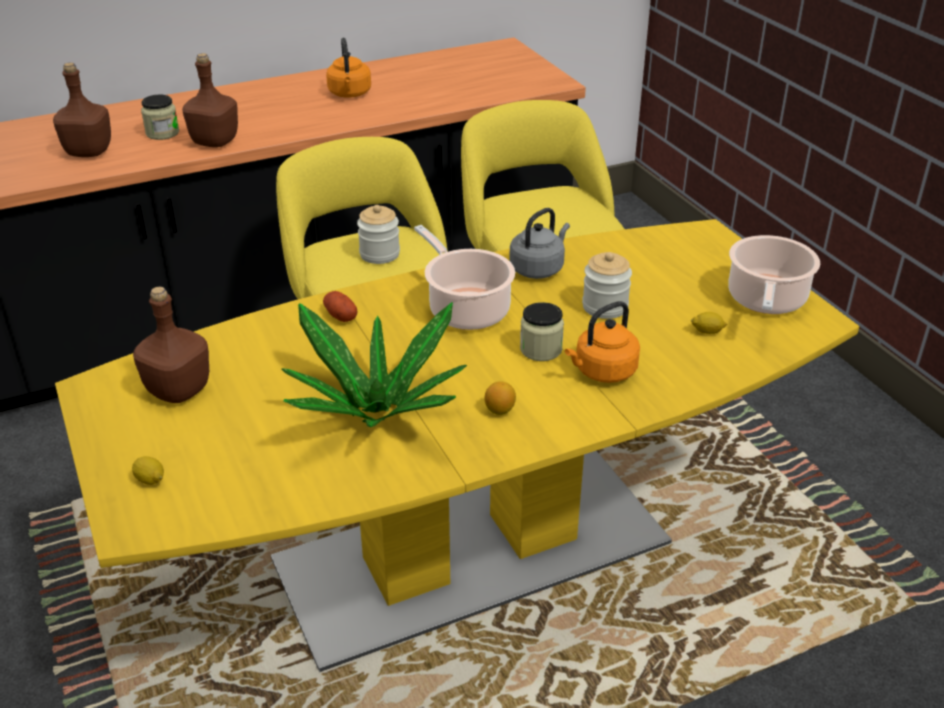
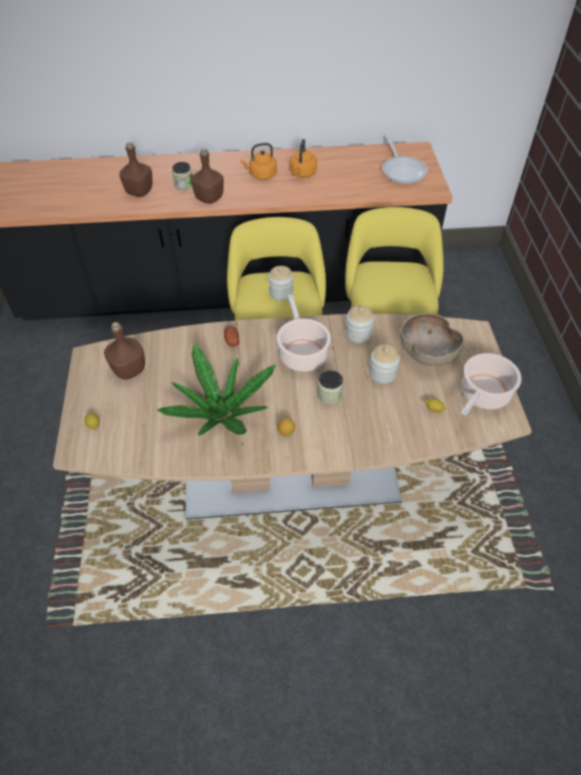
camera: 20 degrees right, 15 degrees up
(470, 552) = (289, 473): yellow dining table -> brown dining table
(497, 70) = (402, 170): none -> frying pan
(538, 268) = (358, 334): grey kettle -> jar
(602, 372) = (356, 421): orange kettle -> orange kettle (261, 175)
(654, 271) = (426, 353): none -> brown bowl

